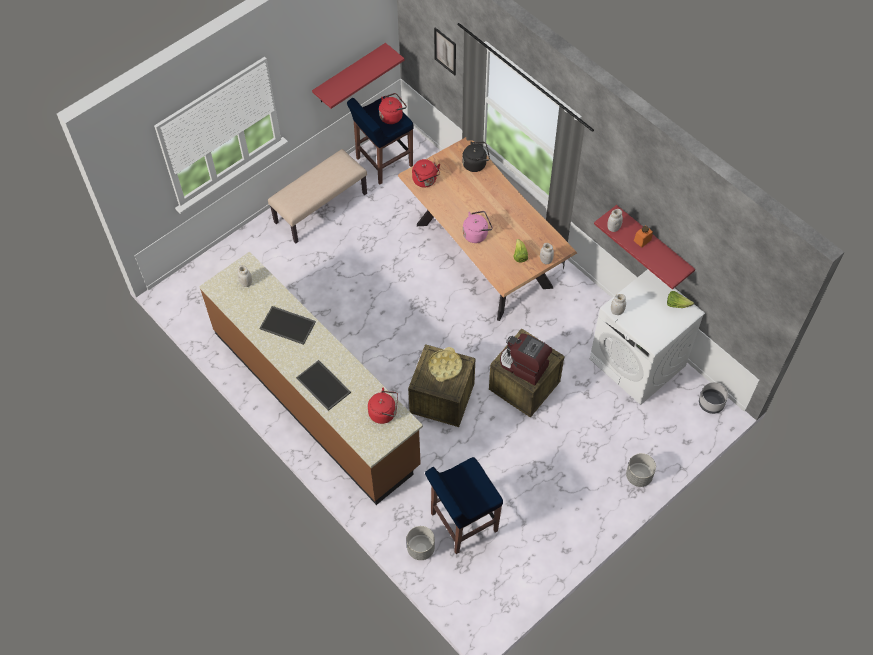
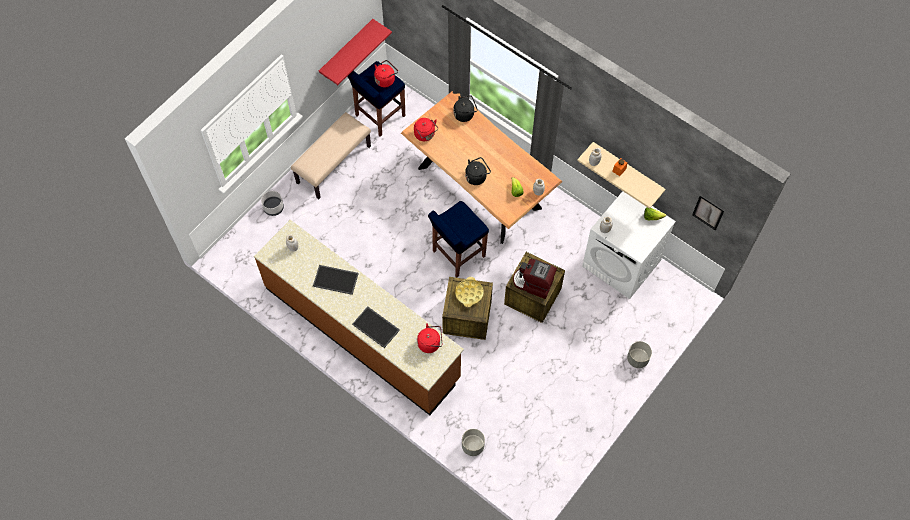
camera: 10 degrees left, 5 degrees up
(445, 51) = (428, 23): picture -> picture (708, 212)
(462, 522) = (503, 419): blue stool -> blue stool (458, 254)
(476, 234) = (477, 176): pink kettle -> black kettle
(653, 243) = (627, 170): red shelf -> beige shelf
(711, 403) = (685, 289): grey planter -> grey planter (273, 207)

